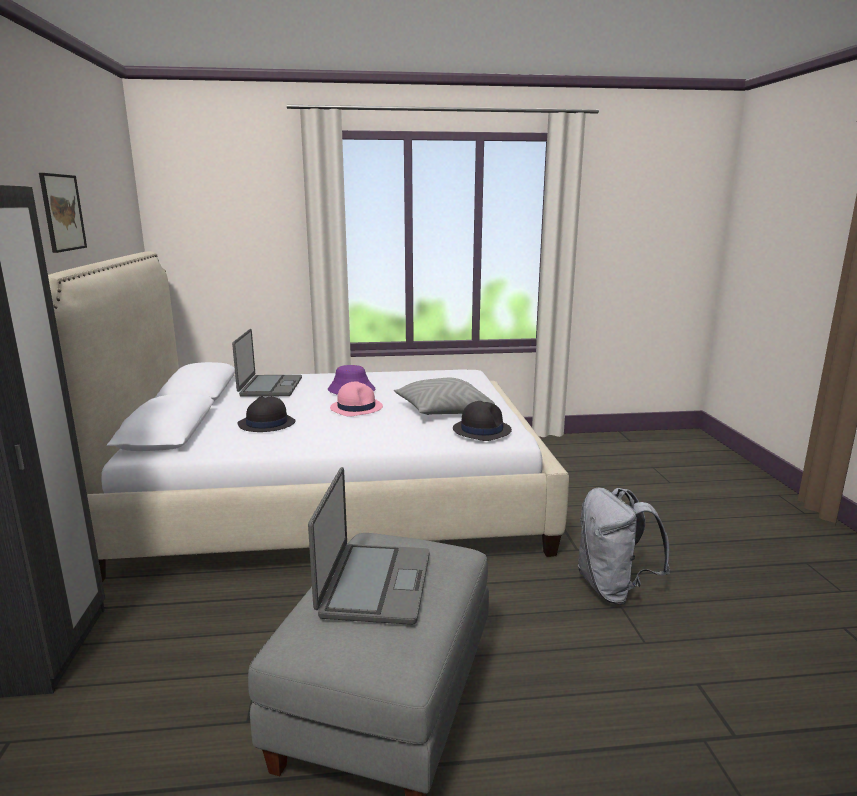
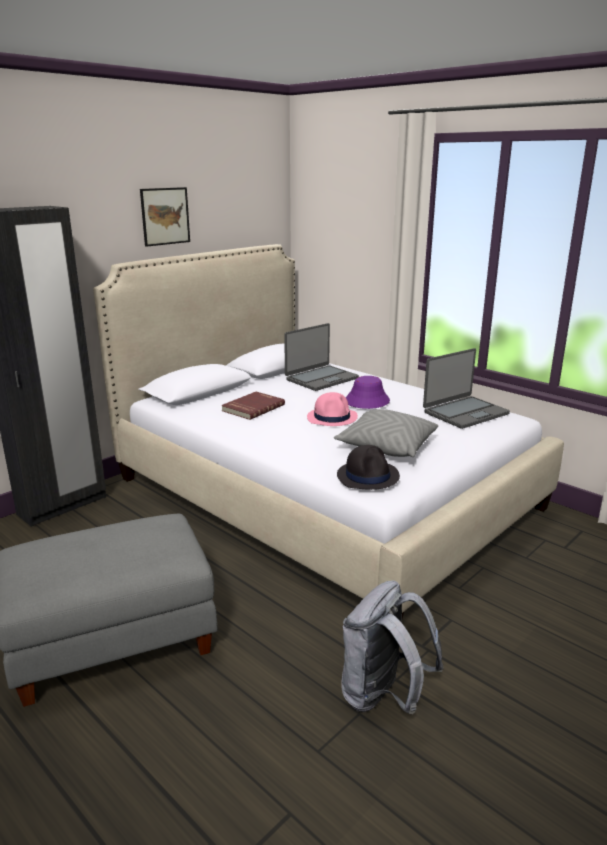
camera: 50 degrees right, 5 degrees up
(266, 424) = (252, 407): black hat -> red book
(374, 584) = (101, 545): laptop -> laptop (465, 413)

